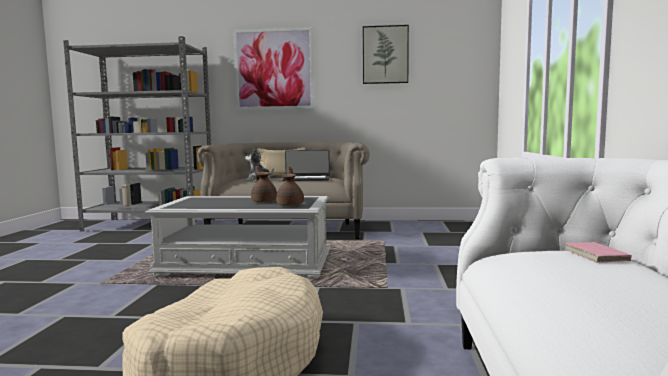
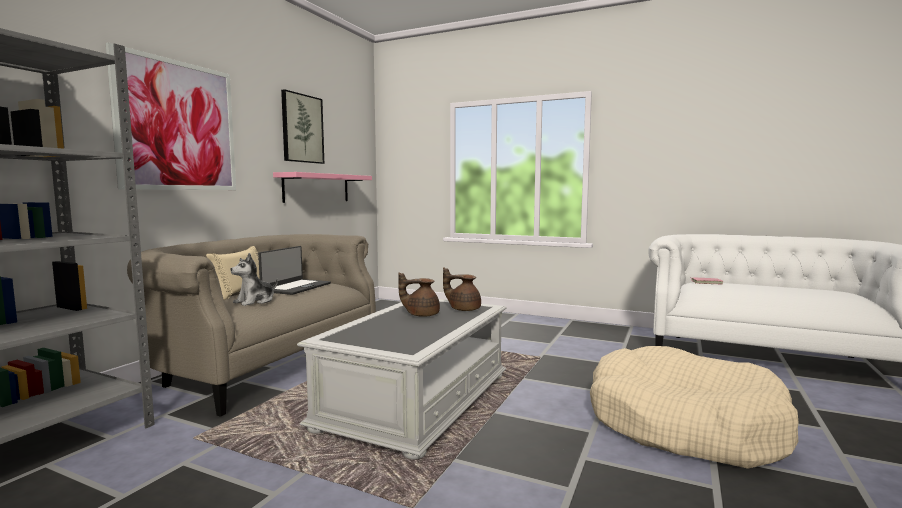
camera: 70 degrees left, 0 degrees up
(401, 105) = (317, 188): none -> pink shelf

